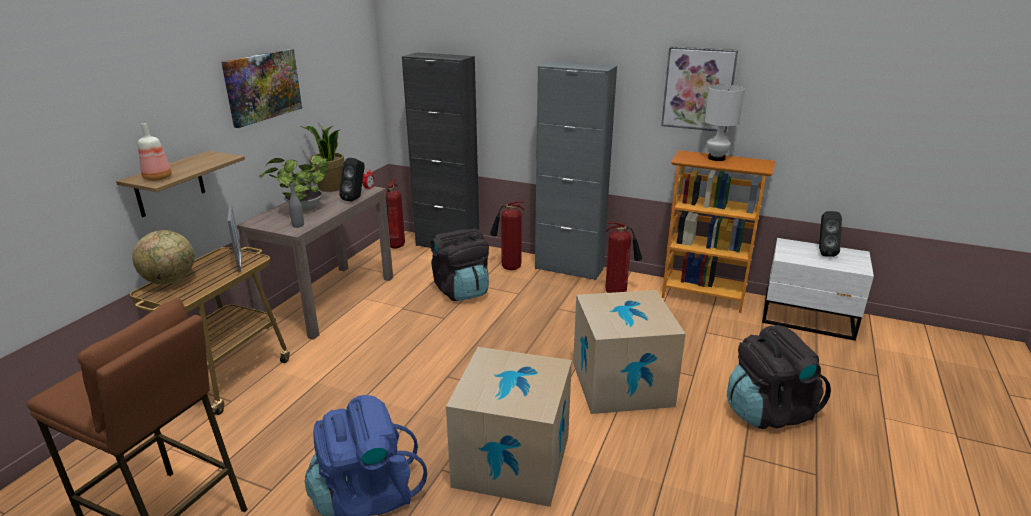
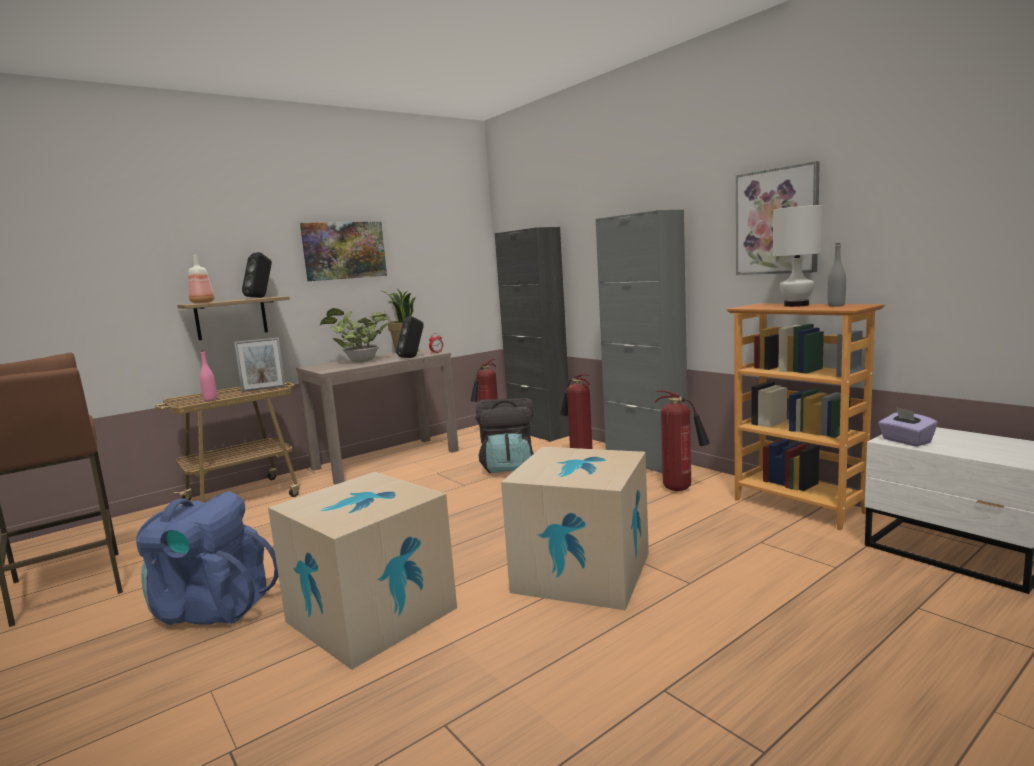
camera: 30 degrees right, 15 degrees down
(170, 281) = (201, 395): globe -> none
(203, 288) = (210, 399): none -> pink bottle
(240, 262) = (264, 389): picture frame -> picture frame turned 60 degrees clockwise
(298, 225) = (336, 368): grey bottle -> grey bottle (836, 306)
(768, 411) = (764, 648): black backpack -> none
(794, 257) = (906, 441): none -> purple tissue box
(823, 252) = (969, 440): black speaker -> black speaker (261, 297)

